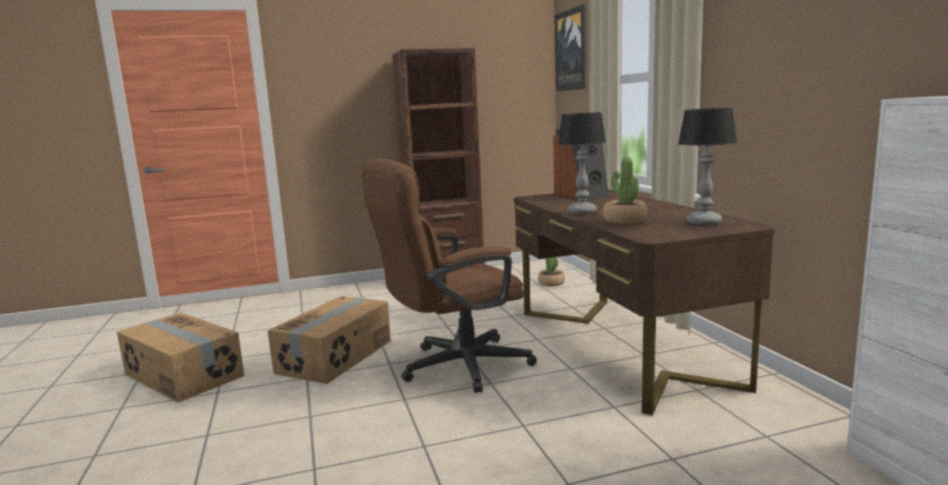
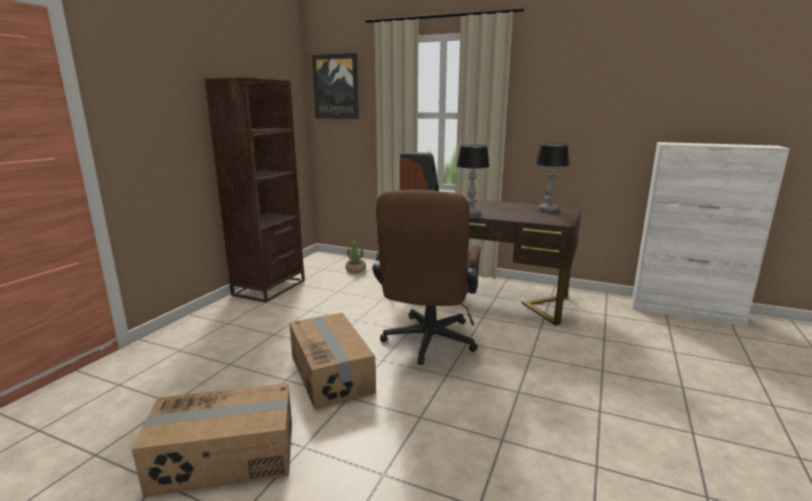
camera: 50 degrees left, 5 degrees up
(624, 220) = (512, 215): potted plant -> none

